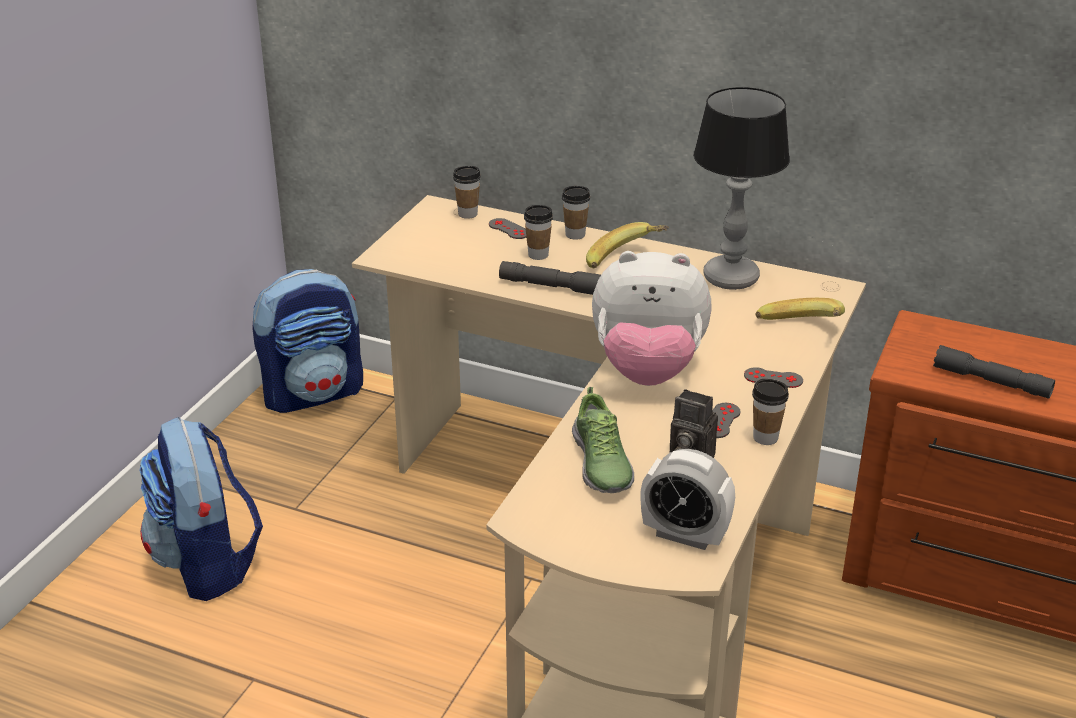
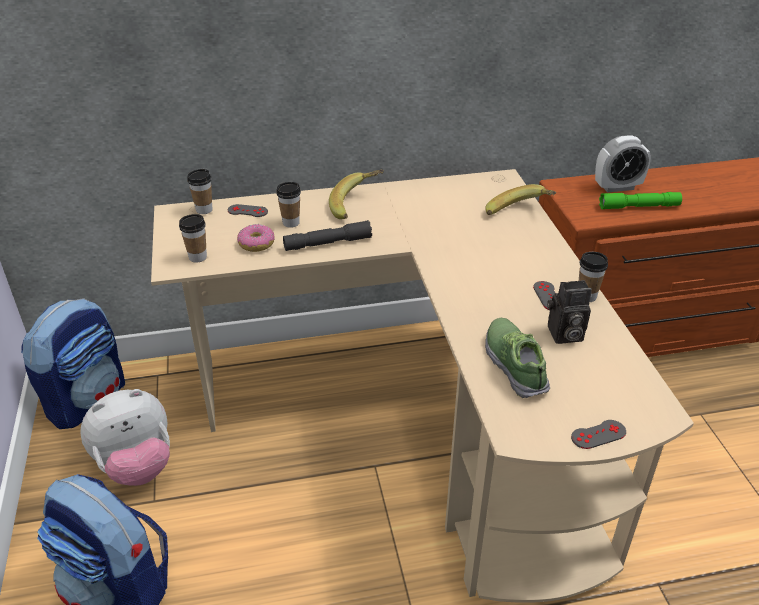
camera: 35 degrees left, 5 degrees up
(482, 263) = (257, 244): none -> donut
(575, 235) = (300, 199): cup -> cup (197, 257)
(601, 464) = (515, 364): shoe -> shoe turned 150 degrees counterclockwise
(648, 371) = (462, 280): plush toy -> plush toy (137, 466)
(684, 535) = (627, 392): alarm clock -> alarm clock (617, 187)
(732, 277) = (436, 193): table lamp -> none
(773, 378) = (541, 253): grey game controller -> grey game controller (598, 434)
(991, 381) = (639, 206): grey flashlight -> green flashlight

